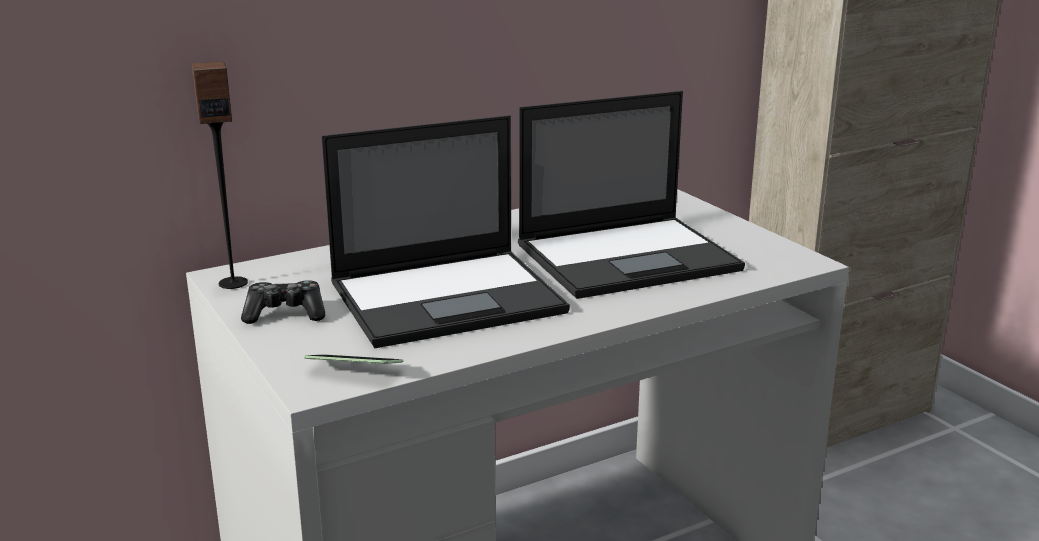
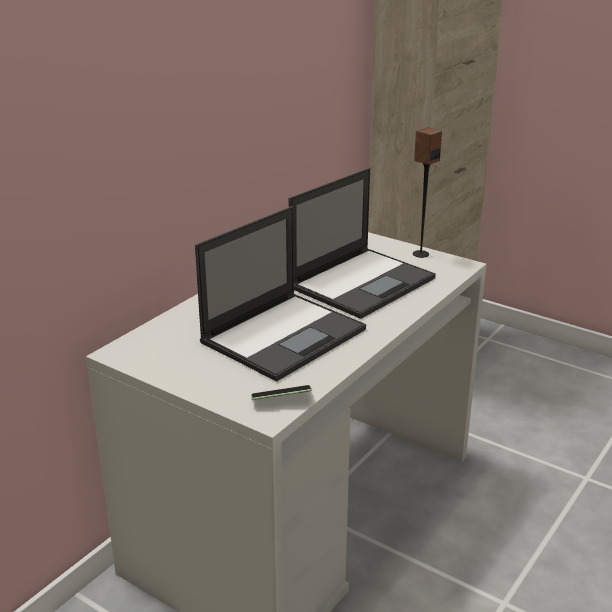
camera: 25 degrees left, 5 degrees up
(233, 283) = (130, 356): speaker -> speaker (420, 254)
(285, 314) = (193, 371): game controller -> none

